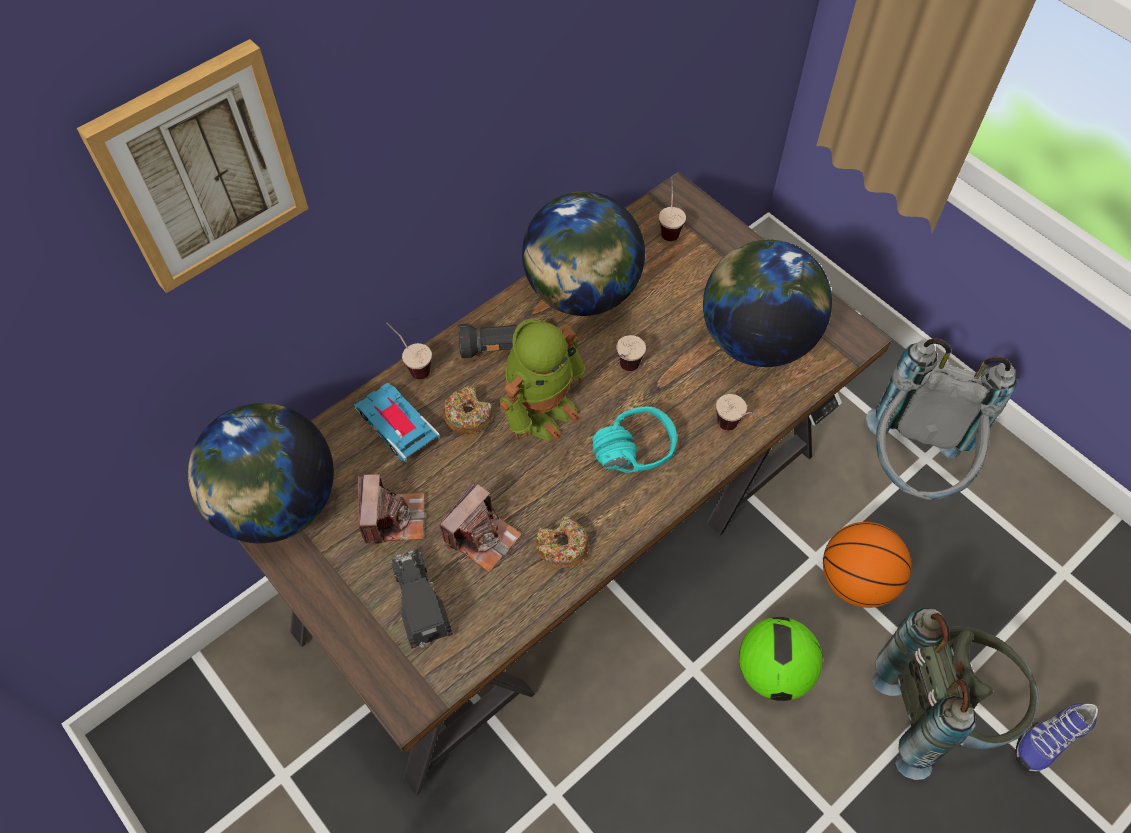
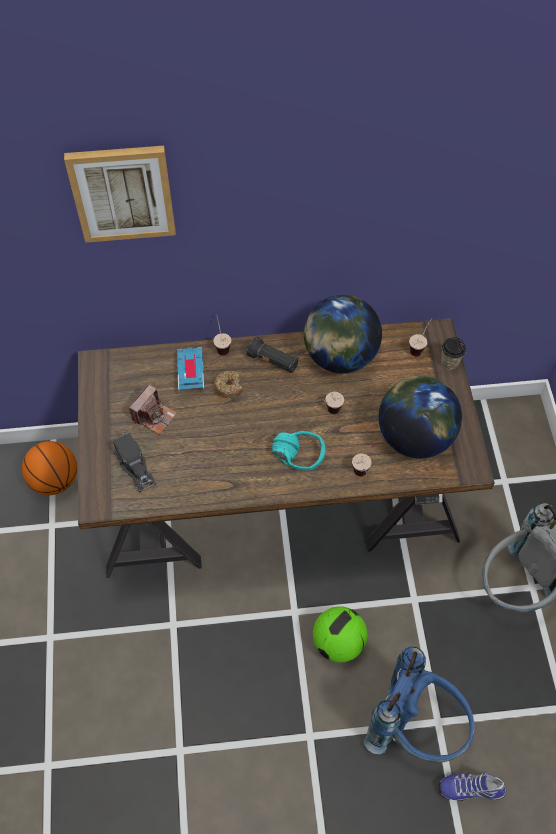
camera: 35 degrees right, 0 degrees up
(277, 505) = (106, 377): globe -> none
(421, 607) = (134, 466): toy truck -> toy truck turned 135 degrees clockwise
(482, 537) = (188, 451): camera -> none
(542, 409) = (268, 406): toy robot -> none
(562, 547) = (223, 480): donut -> none
(720, 225) = (449, 362): none -> cup
(856, 580) = (428, 627): basketball -> basketball (55, 480)
(938, 710) = (416, 727): grey backpack -> blue backpack

